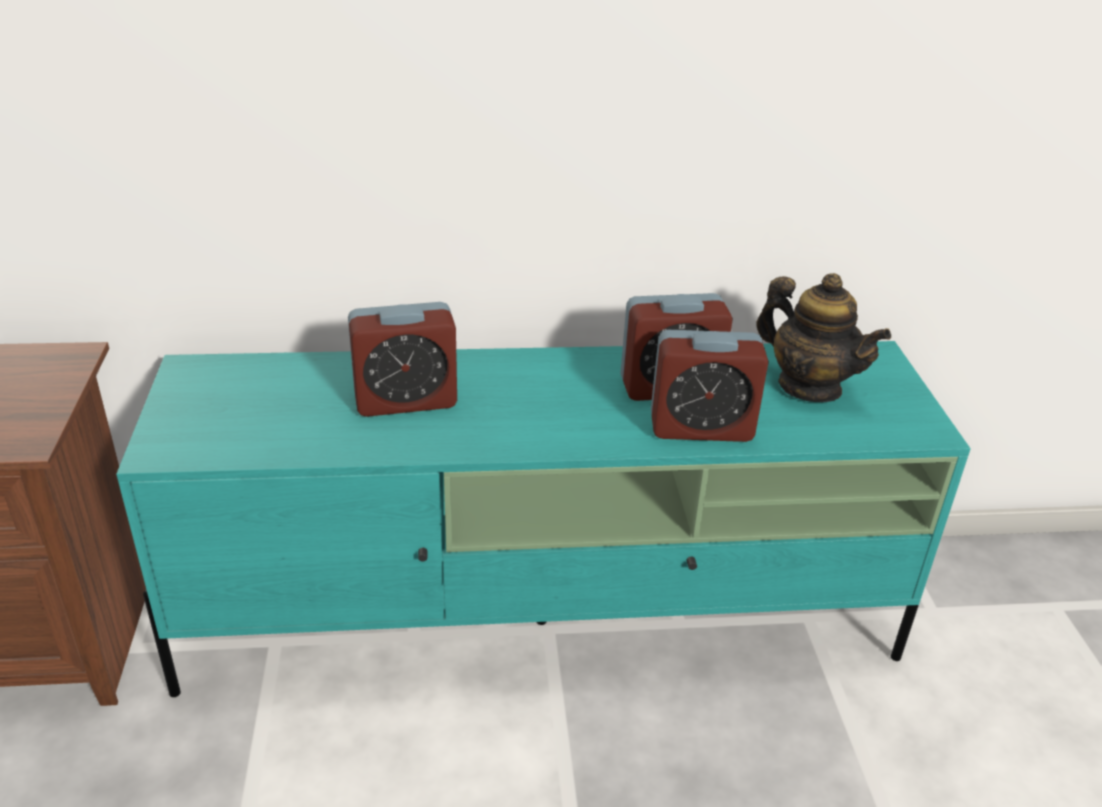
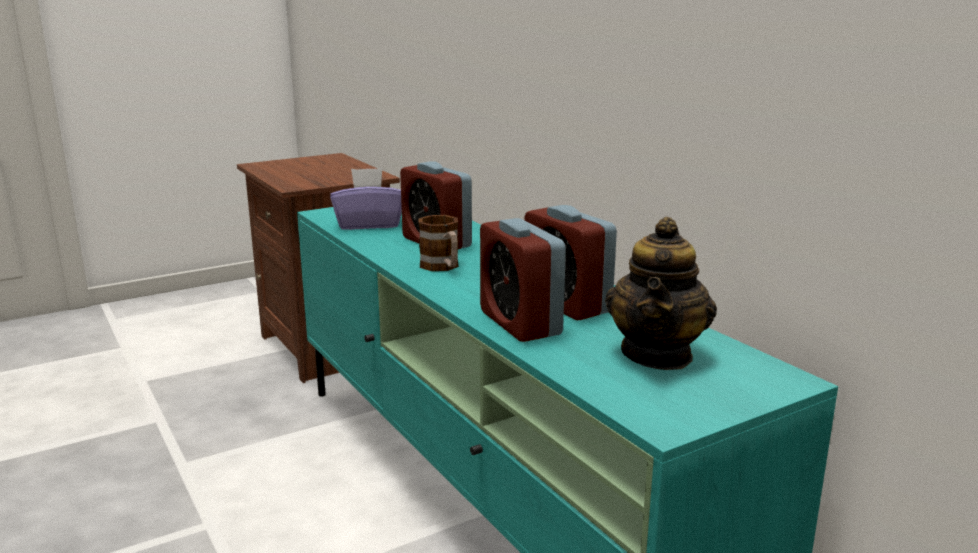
camera: 65 degrees right, 15 degrees down
(268, 427) = (369, 224): none -> purple tissue box
(501, 422) = (442, 267): none -> mug

